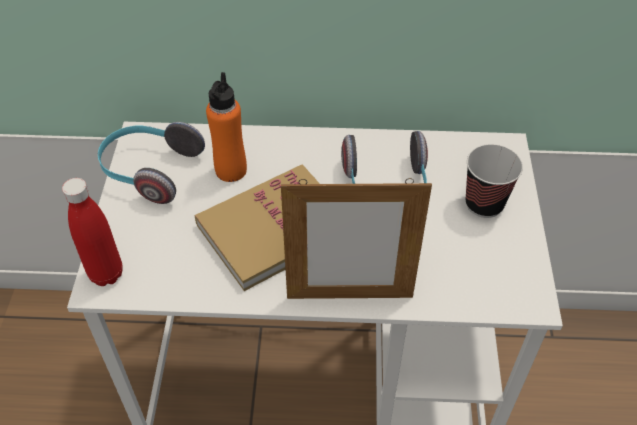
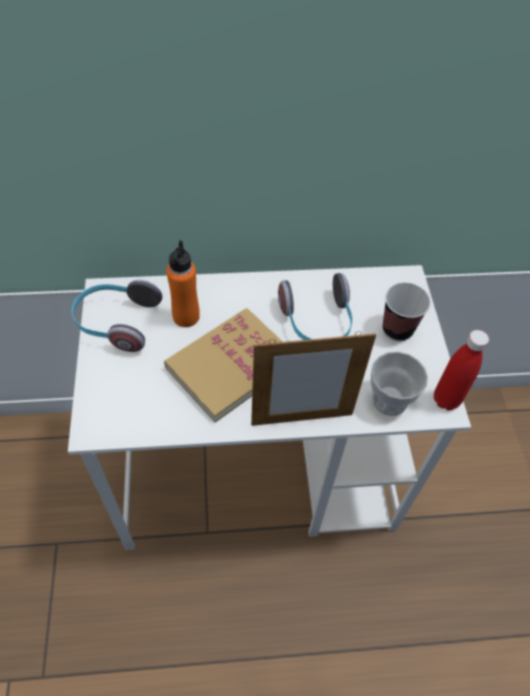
camera: 10 degrees left, 5 degrees up
(106, 274) = (96, 419): red bottle -> red bottle (446, 400)
(462, 284) = (389, 400): none -> cup

